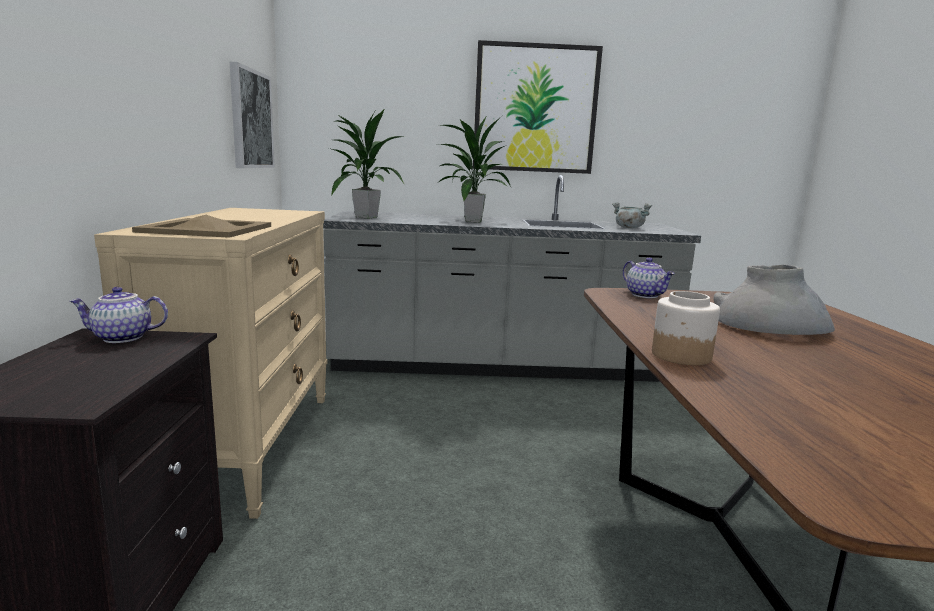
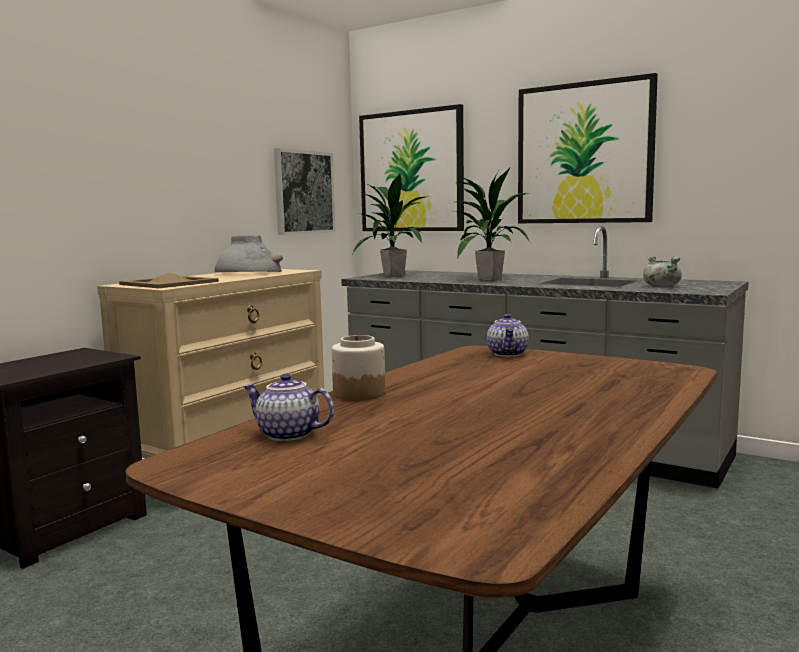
camera: 35 degrees right, 5 degrees down
(121, 338) = (88, 353): teapot -> teapot (287, 435)
(354, 108) = (411, 171): none -> picture
(769, 325) = (541, 386): grey vase -> grey vase (248, 273)

